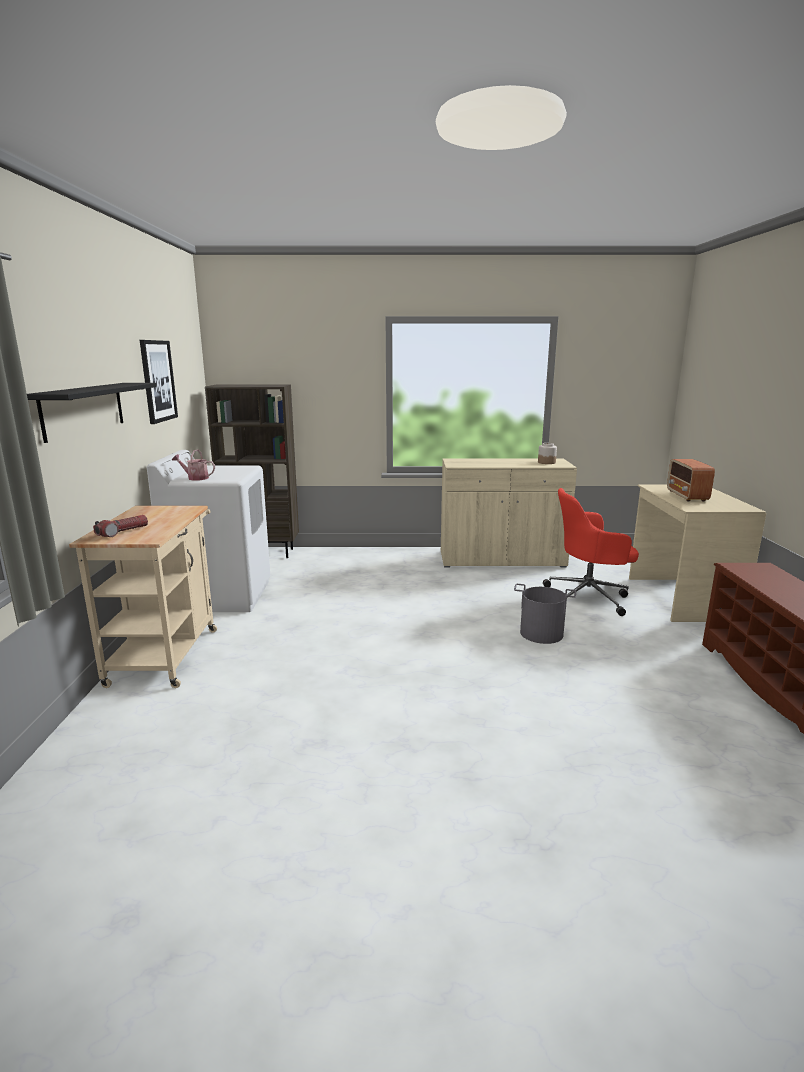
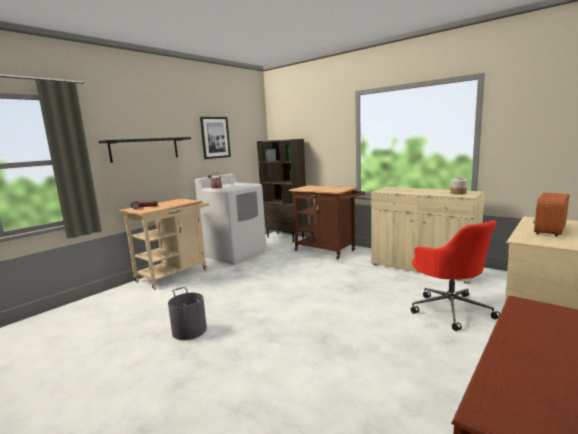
camera: 40 degrees right, 5 degrees down
(361, 561) = (328, 251): none -> brown cart
(541, 633) = (366, 322): grey bucket -> grey bucket (190, 330)
(588, 597) = (450, 309): red office chair -> red office chair turned 150 degrees counterclockwise

